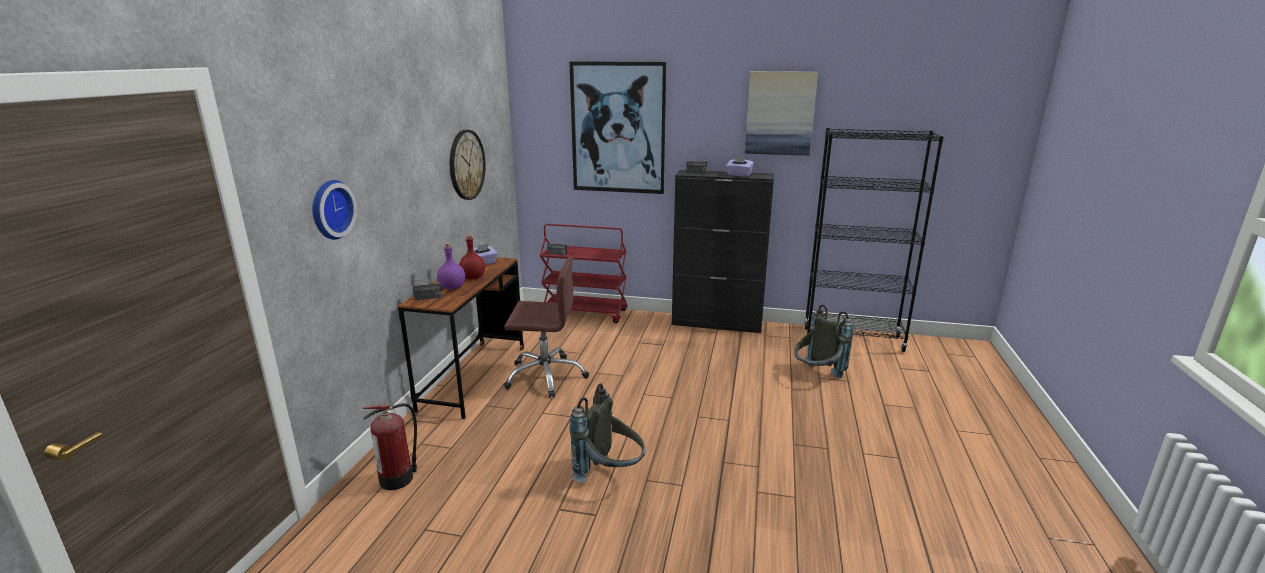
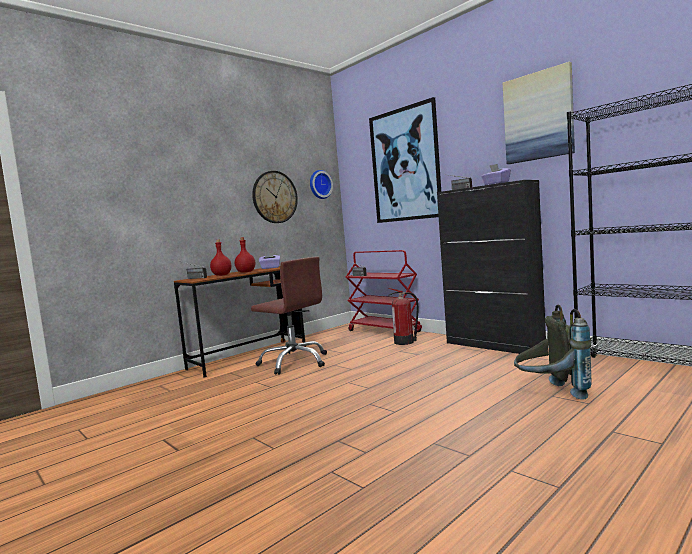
camera: 35 degrees right, 15 degrees down
(329, 209) = (108, 197): wall clock -> wall clock (319, 184)
(398, 478) = (117, 400): fire extinguisher -> fire extinguisher (405, 342)
(453, 287) = (222, 275): purple bottle -> red bottle
(610, 475) = (233, 427): grey backpack -> none

